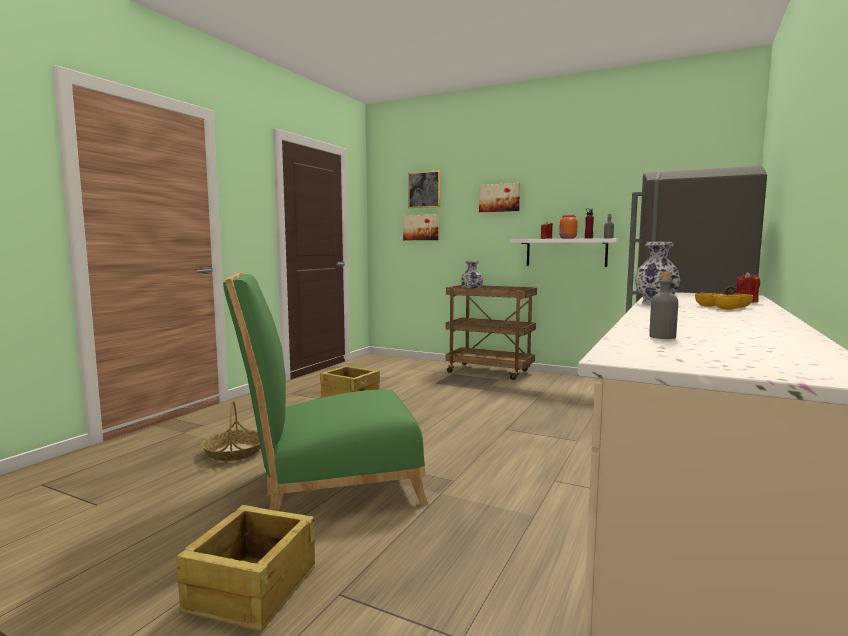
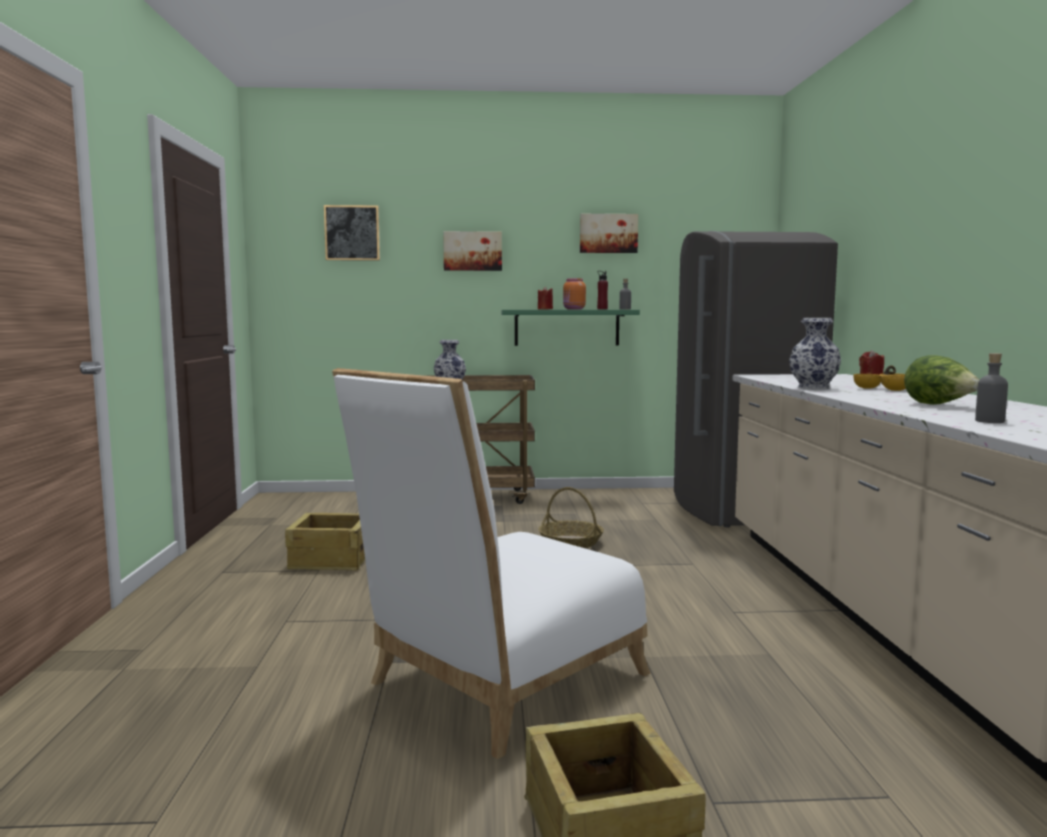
camera: 30 degrees left, 0 degrees up
(235, 452) = (276, 676): basket -> basket (571, 542)
(329, 485) = (497, 684): green chair -> white chair
(421, 227) = (348, 290): picture -> picture (608, 233)
(566, 252) = (566, 327): white shelf -> green shelf
(694, 322) = (939, 405): none -> lettuce

